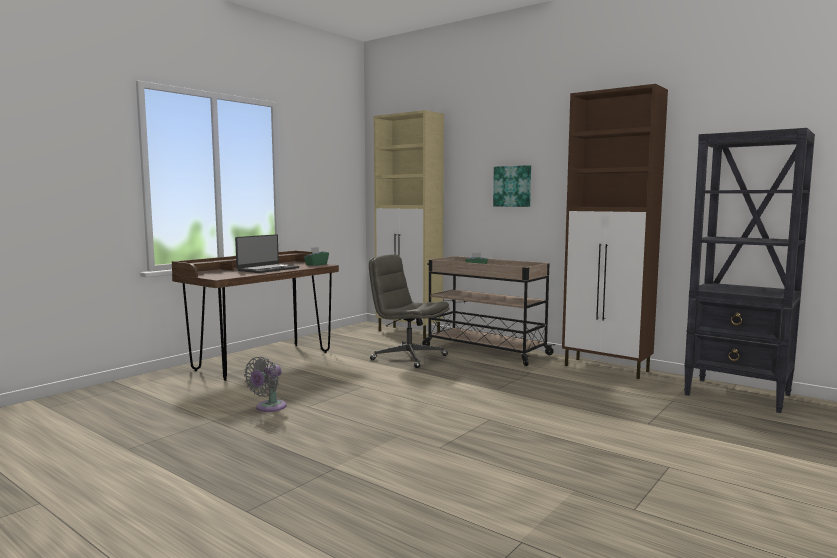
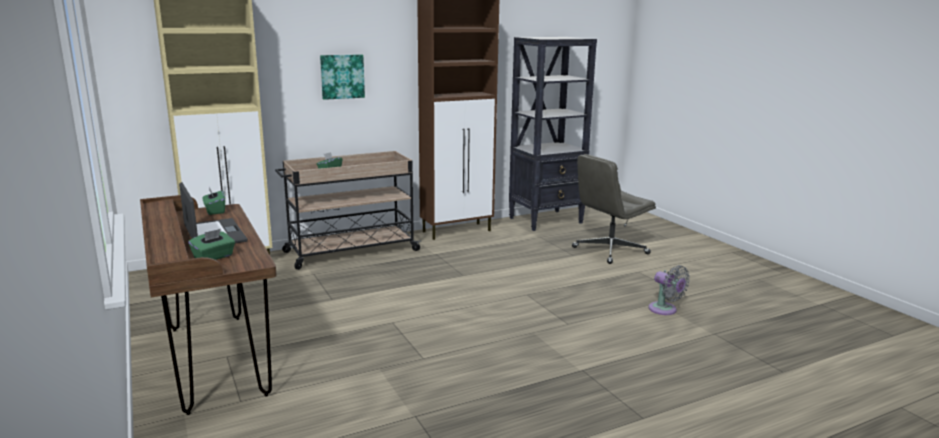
camera: 65 degrees left, 10 degrees up
(224, 273) = (214, 257): none -> green tissue box
(268, 408) = (405, 379): grey fan -> grey fan (665, 310)
(408, 357) = (325, 285): grey office chair -> grey office chair (609, 251)

